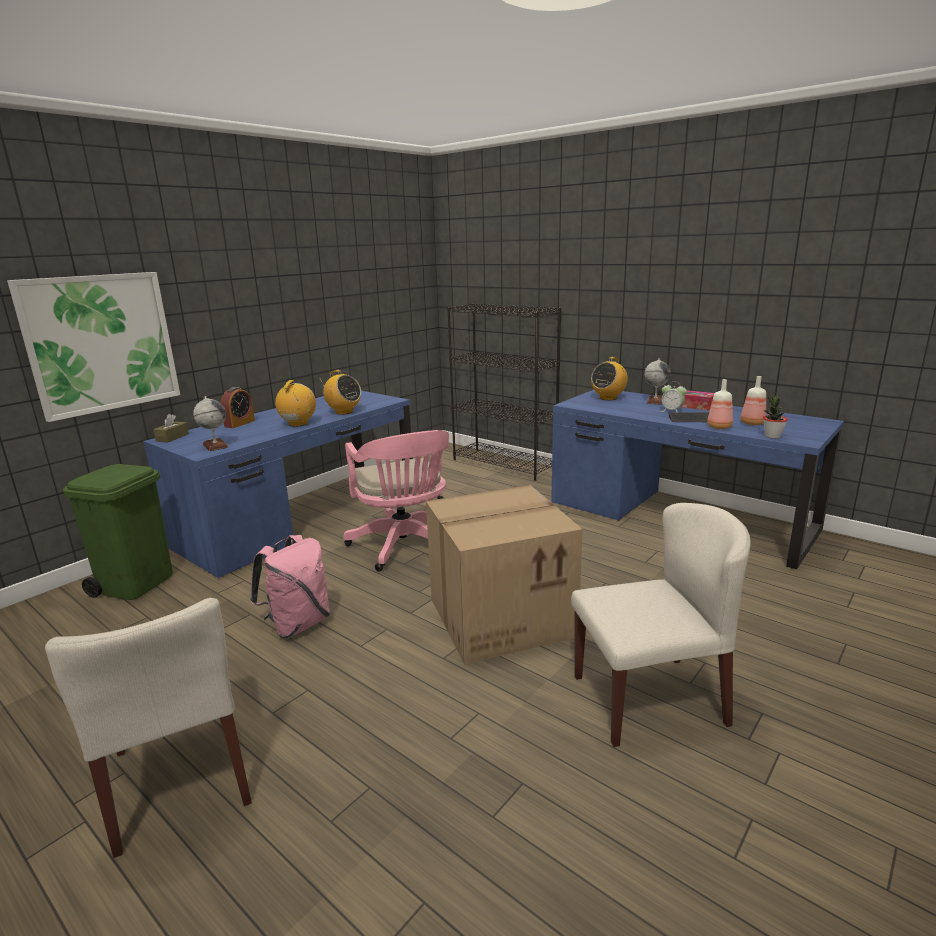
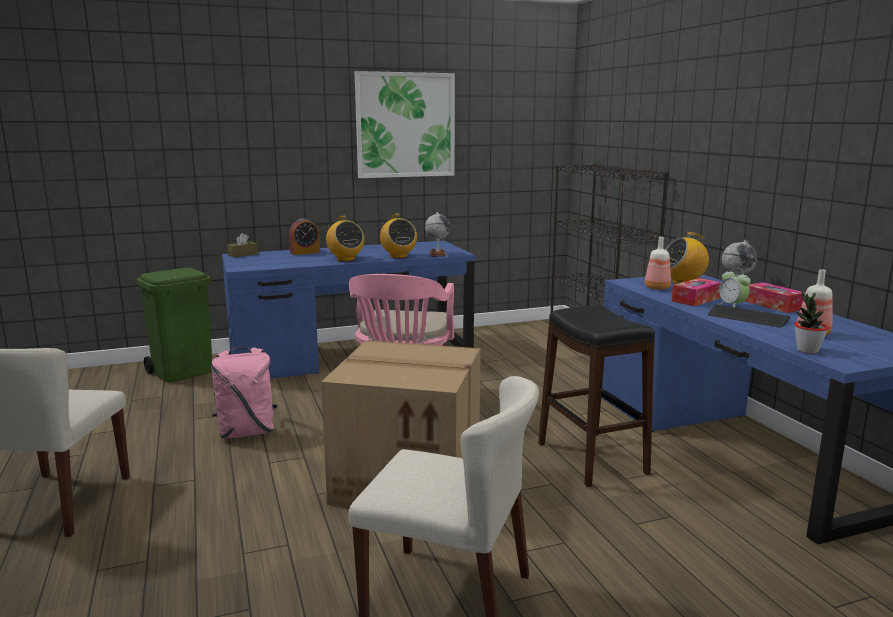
camera: 30 degrees right, 5 degrees down
(101, 343) = (200, 166): picture -> picture (405, 125)
(215, 446) = (258, 264): globe -> globe (437, 254)
(298, 424) = (345, 259): radio -> radio turned 105 degrees clockwise
(605, 553) = (591, 458): none -> black stool
(642, 410) = (696, 299): none -> tissue box
(720, 427) = (757, 330): bottle -> bottle (658, 288)

